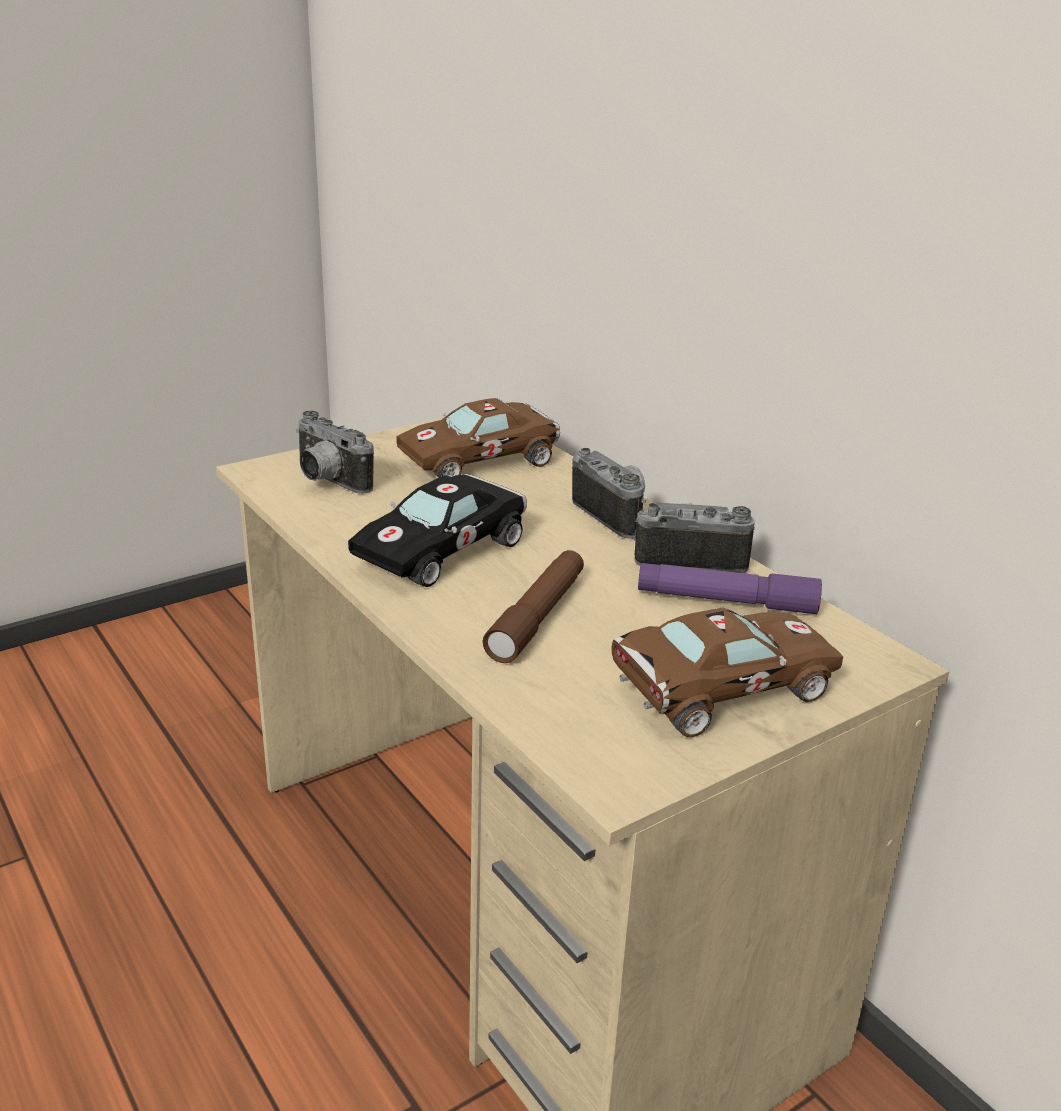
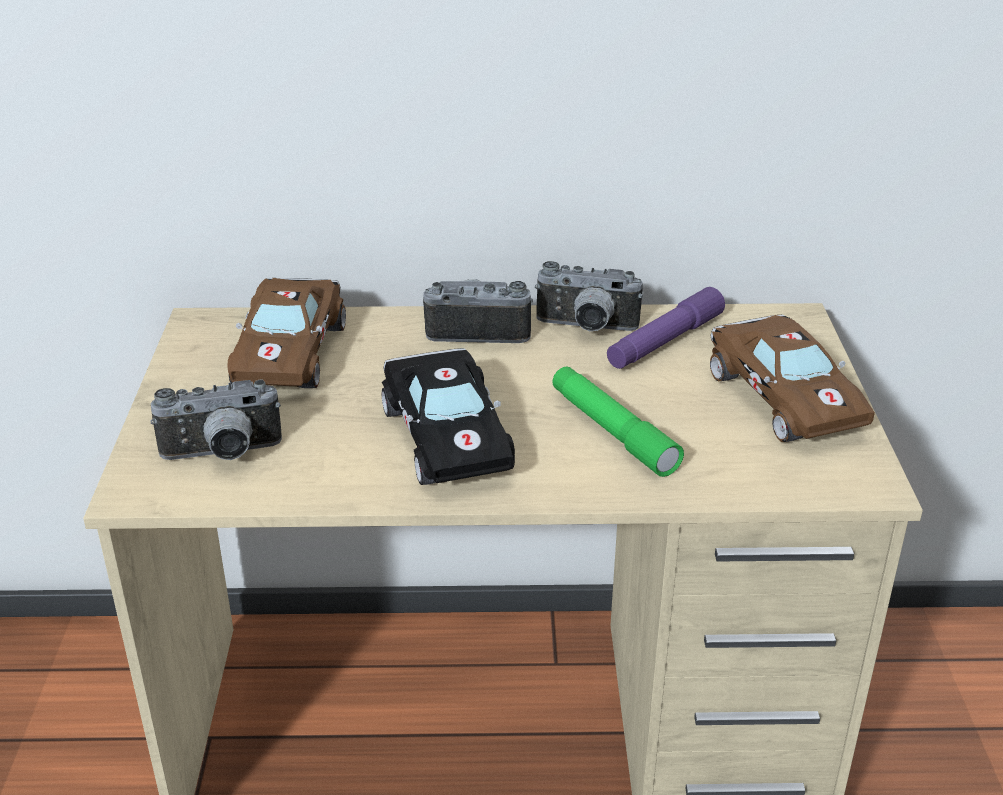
camera: 55 degrees left, 5 degrees up
(537, 617) = (612, 431): brown flashlight -> green flashlight
(690, 558) = (586, 328): camera -> camera turned 120 degrees counterclockwise
(716, 690) = (782, 396): brown toy car -> brown toy car turned 150 degrees clockwise

